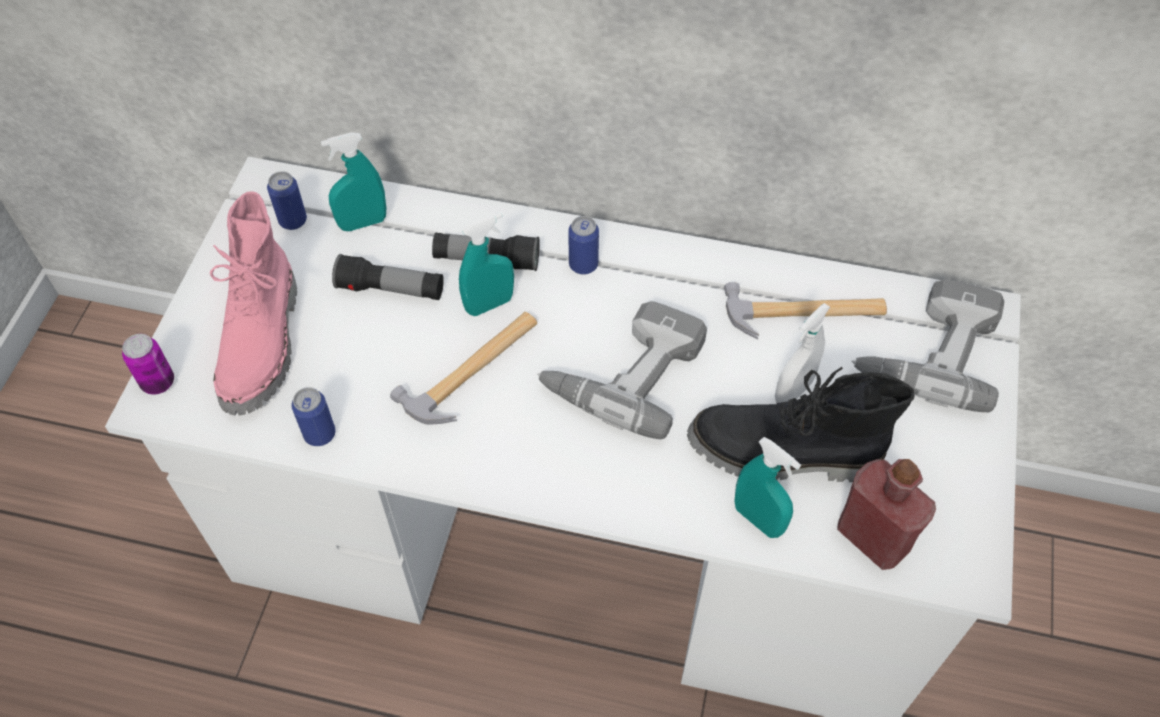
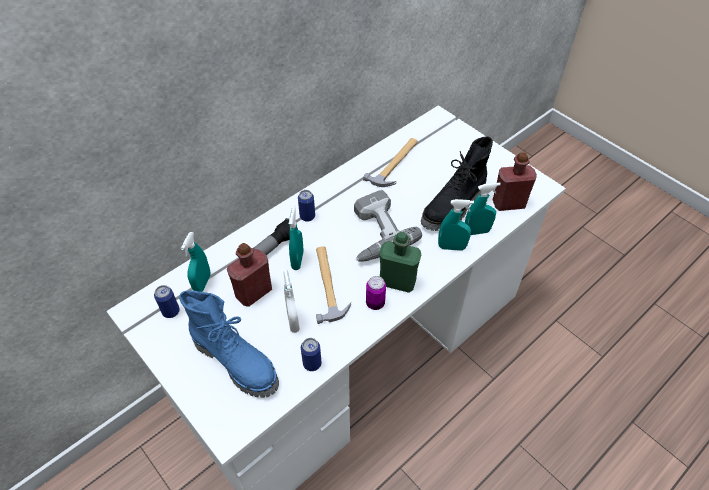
camera: 55 degrees left, 5 degrees down
(158, 382) = (217, 423): can -> can (375, 303)
(265, 344) = (237, 361): pink boot -> blue boot
(391, 289) = (254, 292): flashlight -> red bottle
(551, 459) = (397, 281): none -> green bottle
(689, 499) = (452, 247): none -> turquoise spray bottle
(793, 392) = (428, 188): white spray bottle -> white spray bottle (293, 321)
(927, 350) = (441, 142): power drill -> none

